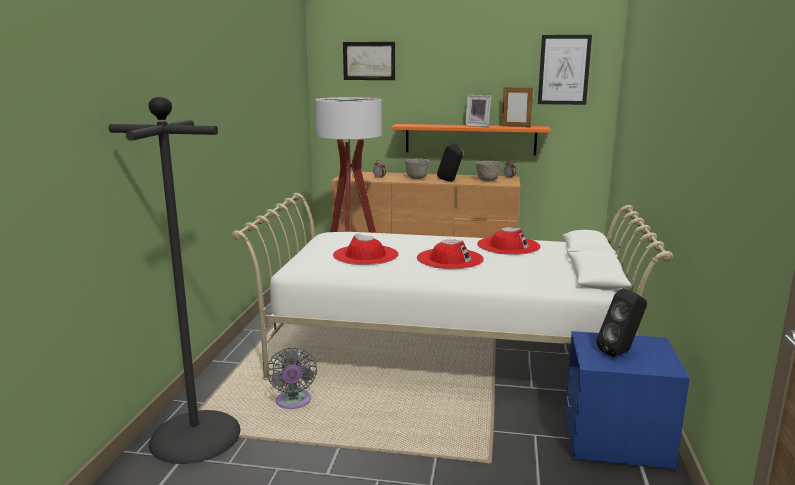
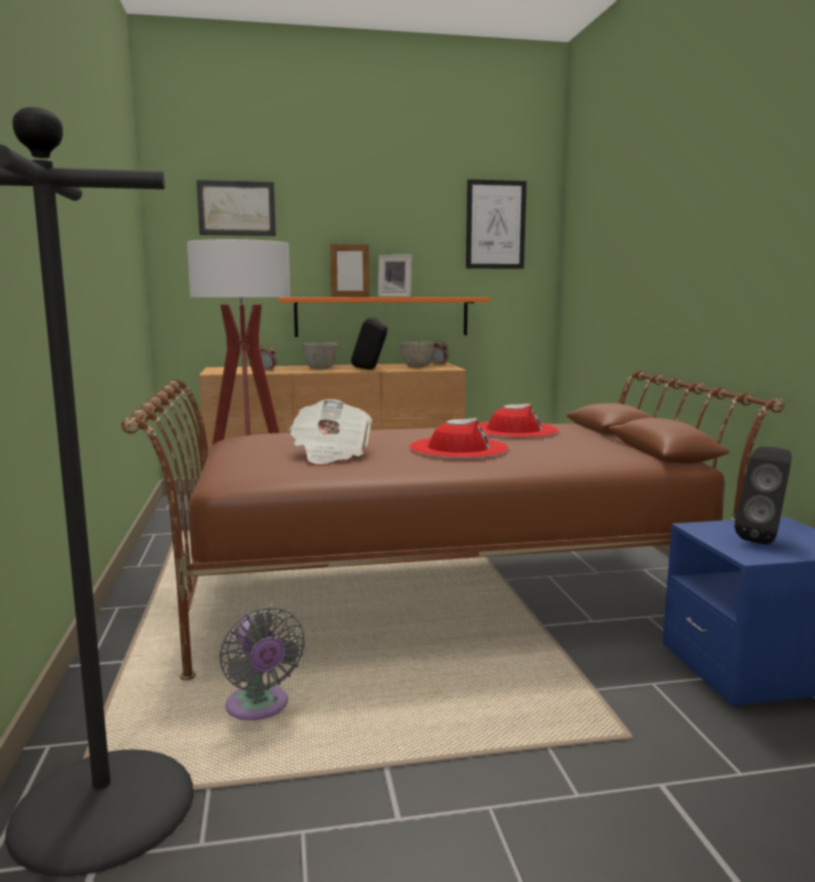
camera: 20 degrees left, 5 degrees down
(365, 255) = (330, 454): red hat -> newspaper
(445, 353) = (442, 595): white bed -> brown bed
(516, 126) = (443, 296): picture frame -> picture frame (350, 297)

